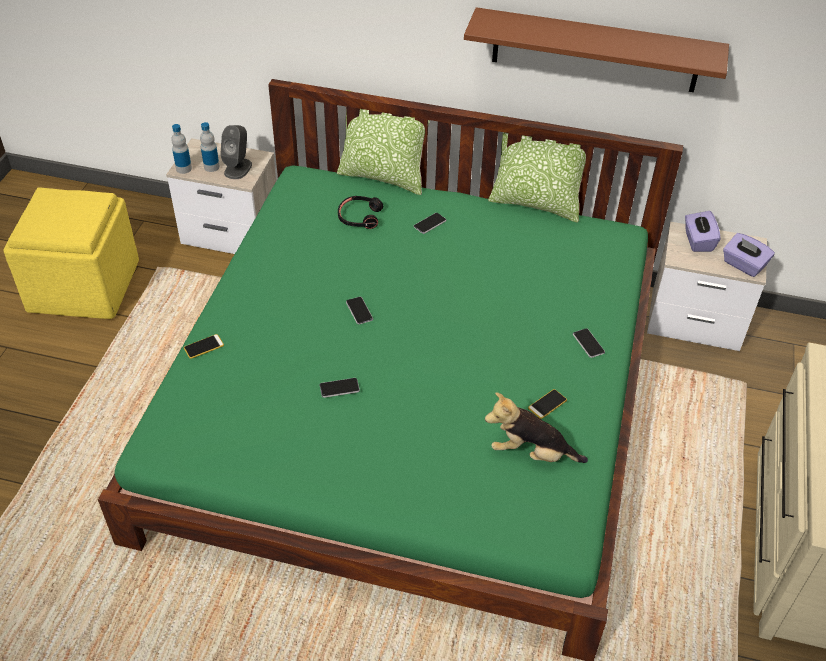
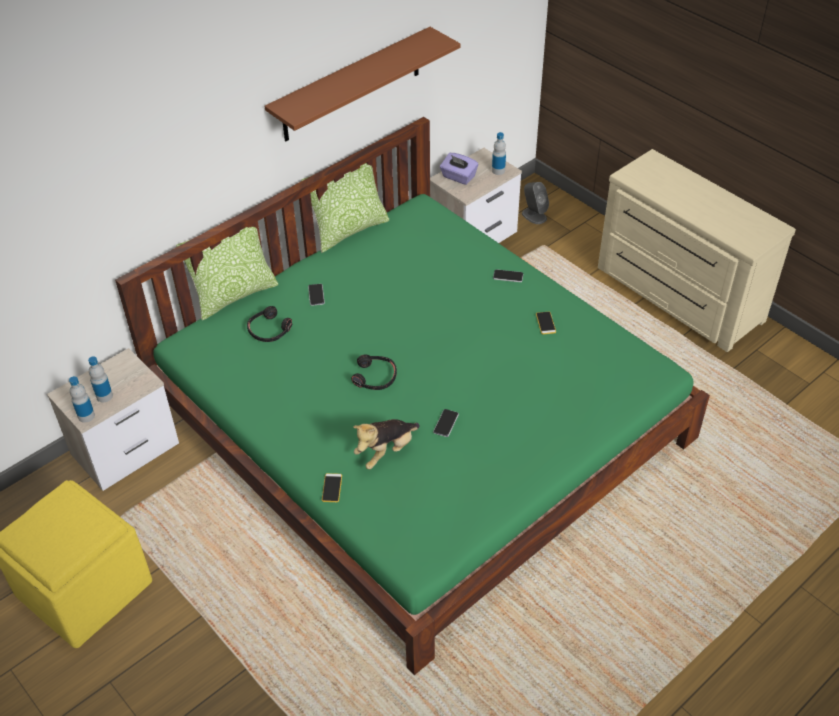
camera: 55 degrees left, 0 degrees up
(238, 168) = (125, 379): grey speaker -> grey speaker (534, 215)
(359, 311) = (375, 377): phone -> black headphones
(531, 453) = (579, 352): plush toy -> plush toy (386, 451)
(743, 265) = (498, 170): purple tissue box -> bottle

